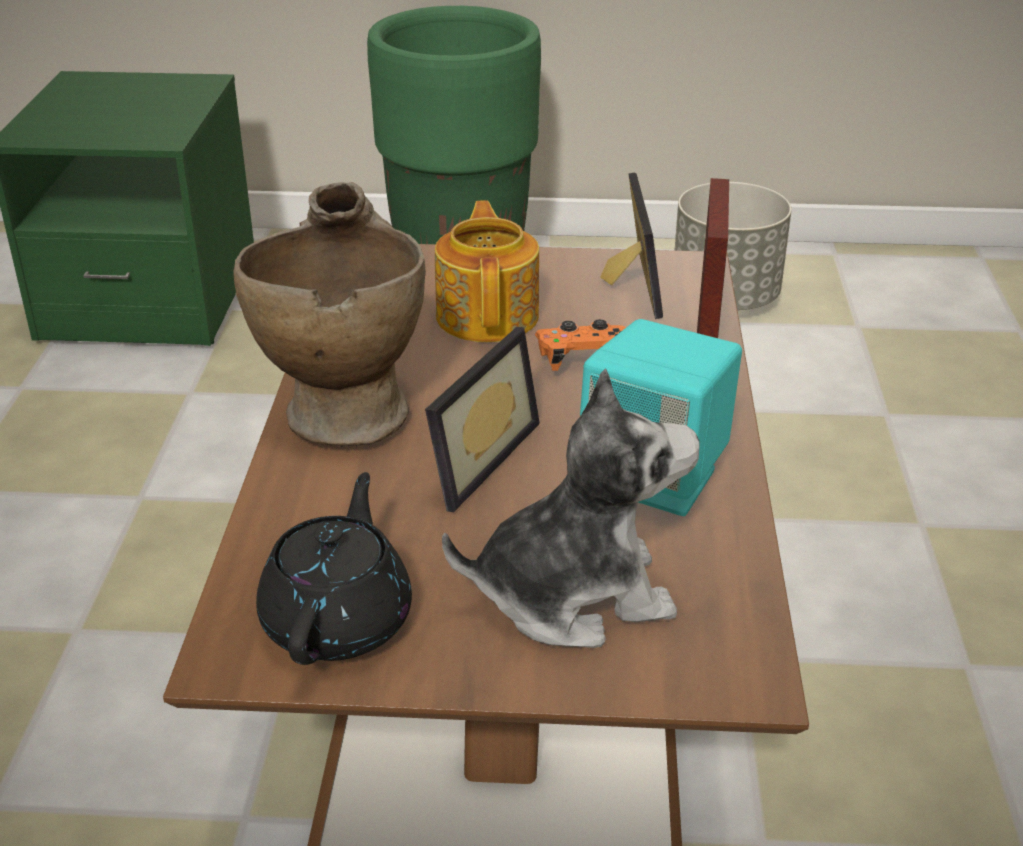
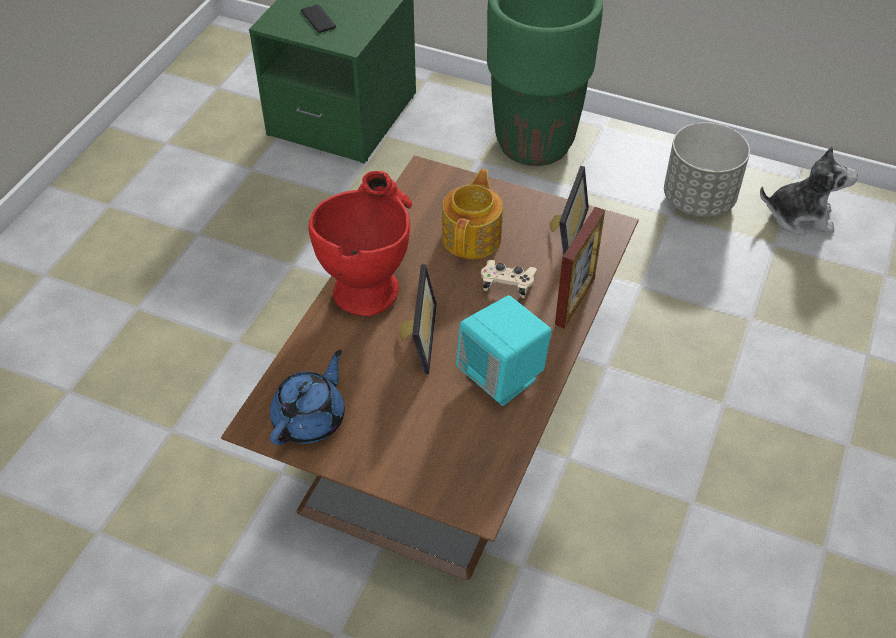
camera: 20 degrees right, 15 degrees up
(99, 121) = (318, 19): none -> phone
(339, 620) = (310, 419): black teapot -> blue teapot
(344, 403) = (368, 282): beige vase -> red vase
(470, 458) = (415, 337): picture frame -> picture frame turned 45 degrees counterclockwise
(574, 595) = (424, 437): plush toy -> plush toy (799, 216)
(583, 360) = (507, 284): orange game controller -> beige game controller

